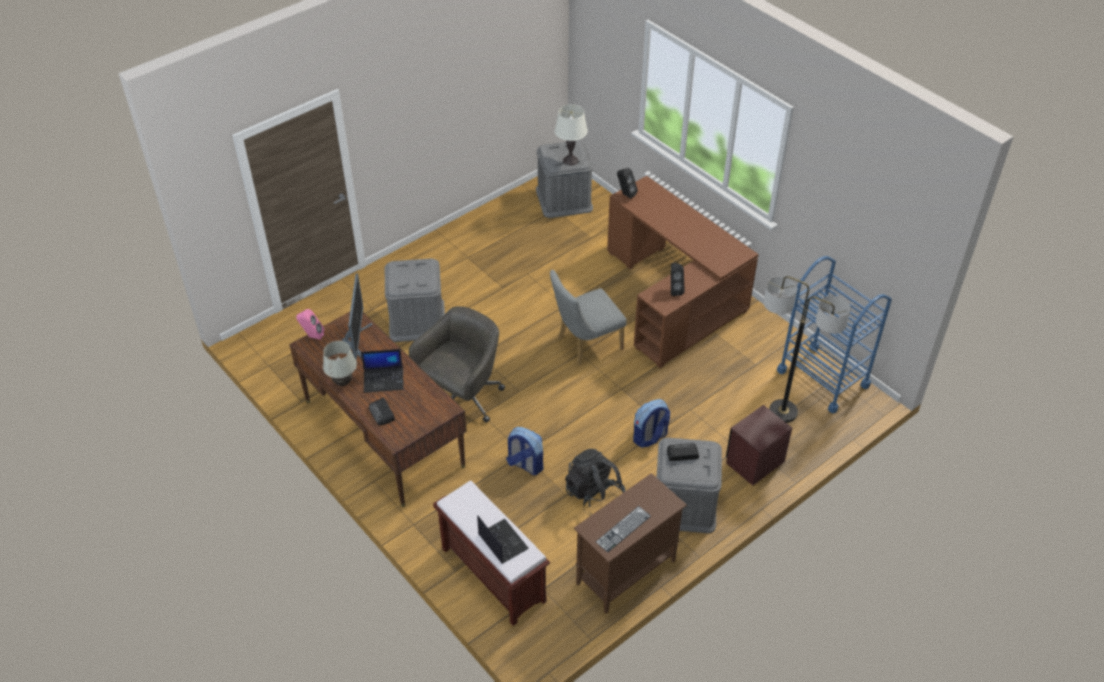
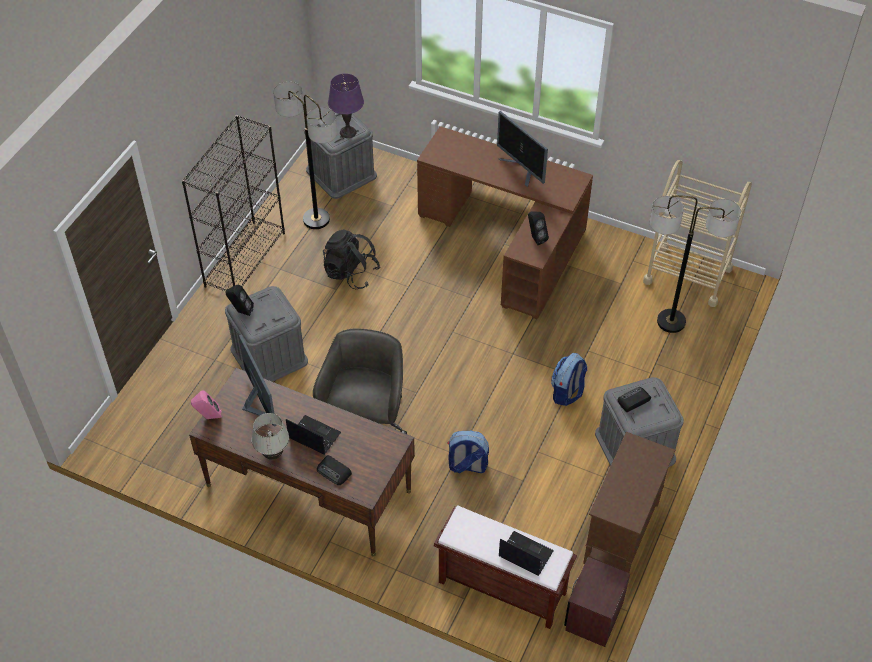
camera: 25 degrees left, 5 degrees up
(384, 380) = (313, 435): laptop -> laptop turned 120 degrees counterclockwise
(444, 240) = (245, 259): none -> black bookcase
(521, 228) = (316, 219): none -> floor lamp
(570, 160) = (348, 132): white table lamp -> purple table lamp
(585, 345) = (452, 321): grey chair -> none
(594, 495) = (549, 470): black backpack -> black backpack (351, 273)
(623, 529) = (634, 496): keyboard -> none
(625, 194) = (432, 153): black speaker -> black speaker (241, 311)
(696, 231) = (522, 170): none -> monitor
(754, 462) = (674, 380): brown nightstand -> brown nightstand (593, 616)
(823, 378) = (687, 275): blue cart -> beige cart

